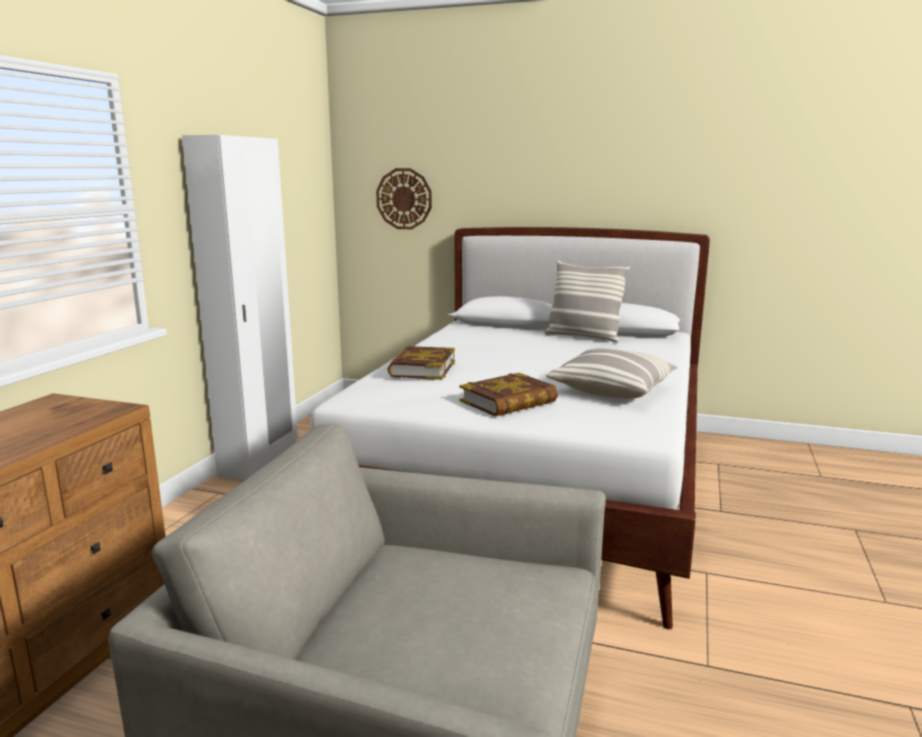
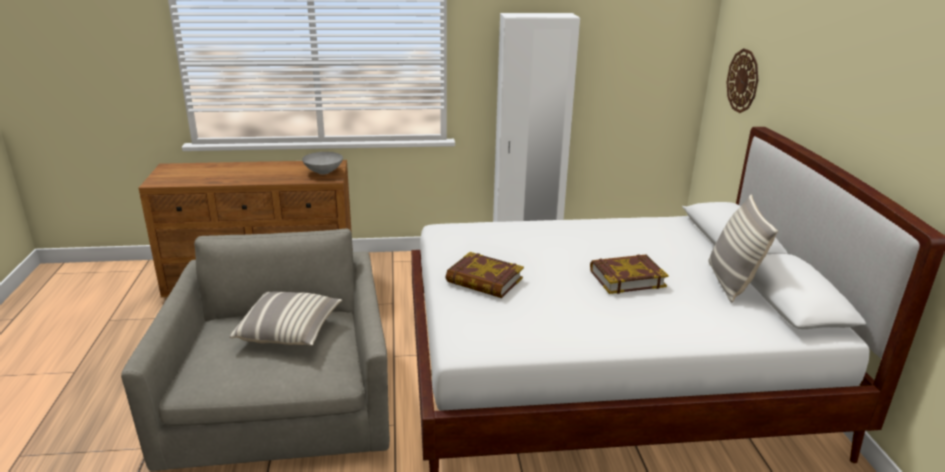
camera: 65 degrees right, 10 degrees up
(73, 411) = (323, 172): none -> grey bowl
(422, 369) = (525, 234): book -> book (626, 278)
(612, 390) = (561, 319): pillow -> pillow (289, 331)

